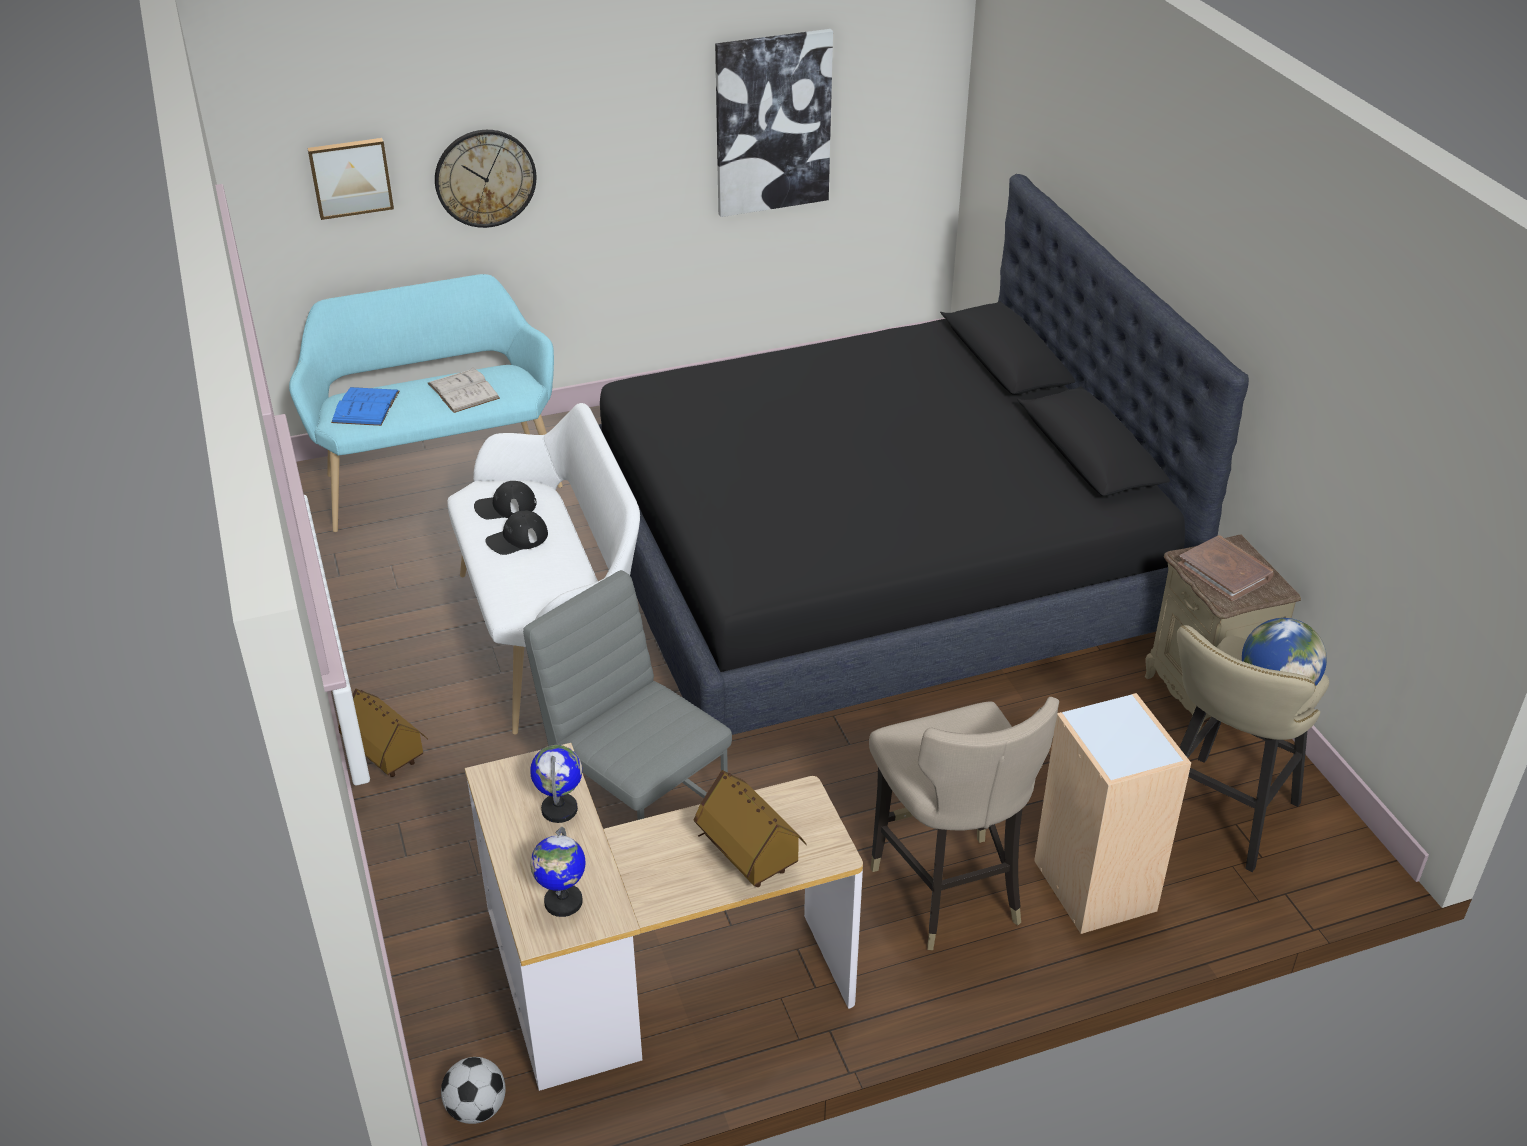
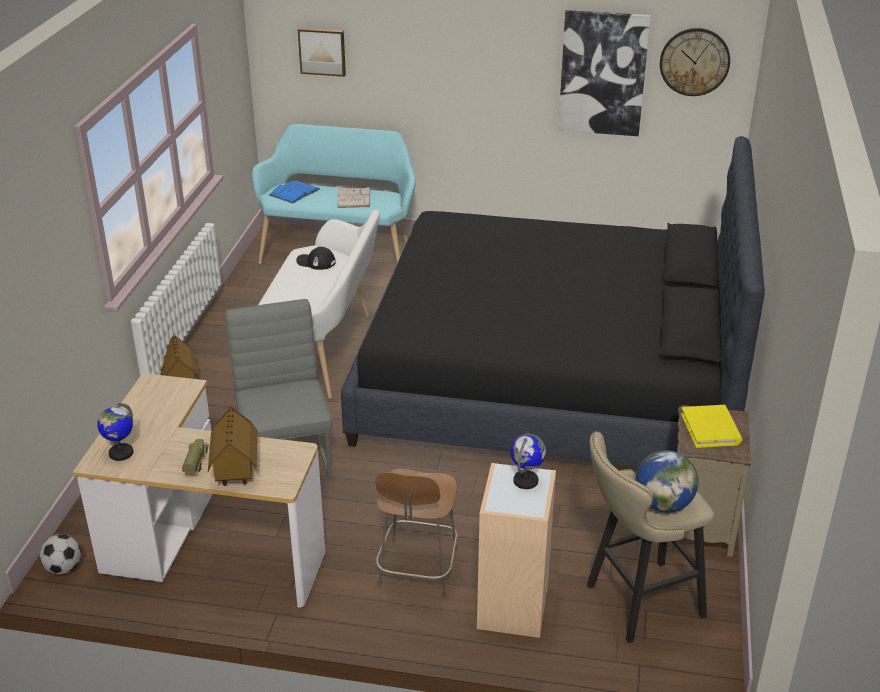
camera: 30 degrees right, 5 degrees down
(485, 178) = (404, 69): wall clock -> wall clock (694, 62)
(517, 539) = (305, 280): black cap -> none
(560, 809) = (166, 409): globe -> globe (526, 481)
(684, 871) = (195, 463): none -> toy truck
(947, 891) = (417, 570): beige stool -> brown chair
(1225, 571) = (710, 429): brown book -> yellow book

